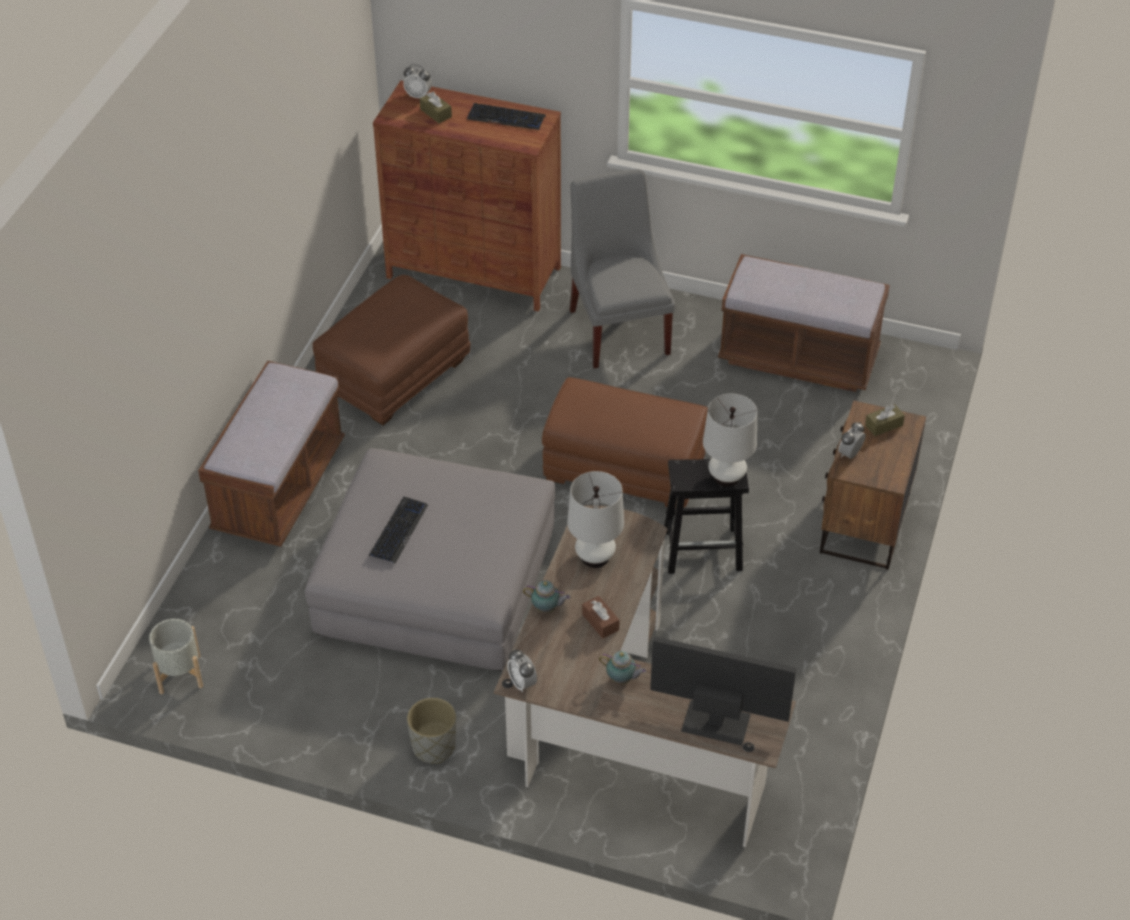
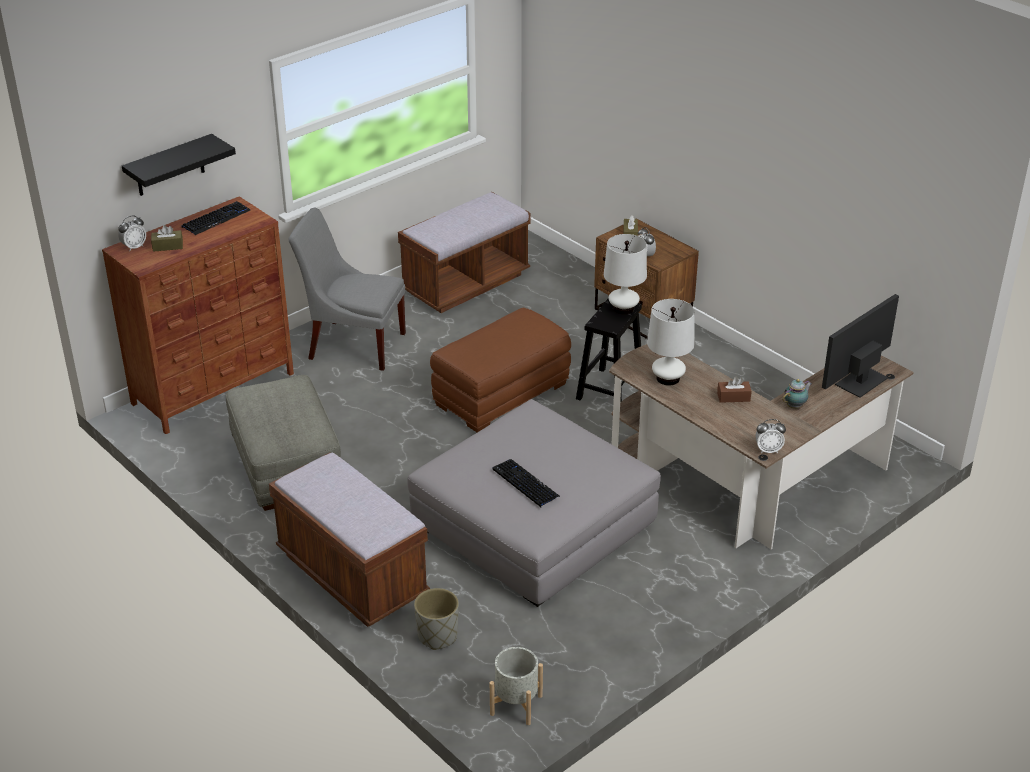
camera: 60 degrees left, 10 degrees down
(394, 376) = (285, 468): brown ottoman -> grey ottoman
(433, 746) = (700, 582): grey planter -> grey planter (437, 636)
(486, 42) = (169, 166): none -> black shelf
(547, 609) = (703, 416): teapot -> none

